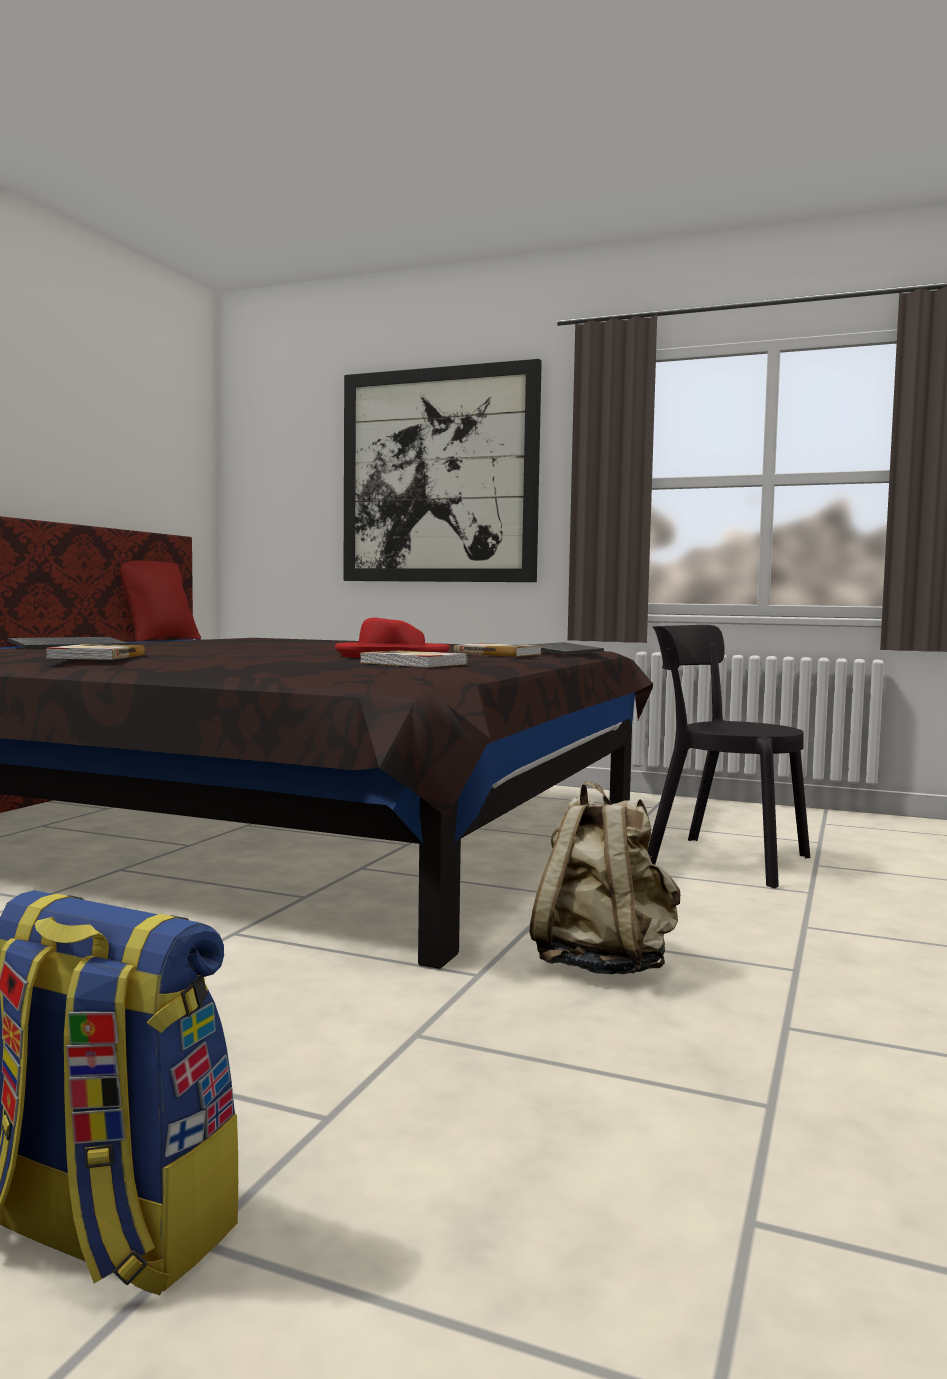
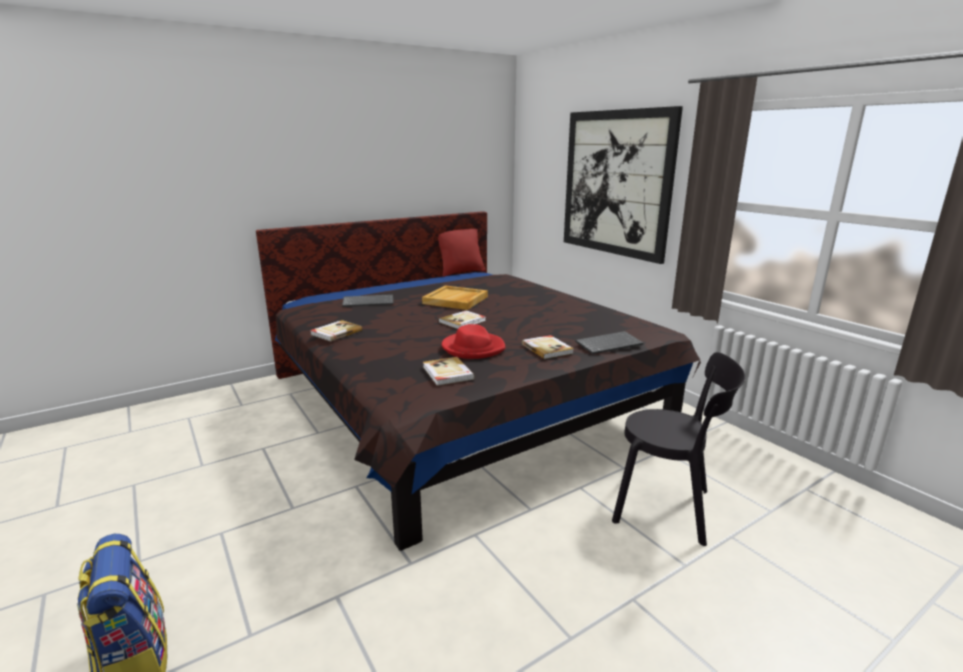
camera: 35 degrees right, 15 degrees up
(237, 643) = (455, 300): none -> beige tray
(306, 649) = (463, 321): none -> book
(603, 964) = (475, 582): beige backpack -> none
(719, 860) = (667, 507): black chair -> black chair turned 135 degrees clockwise

